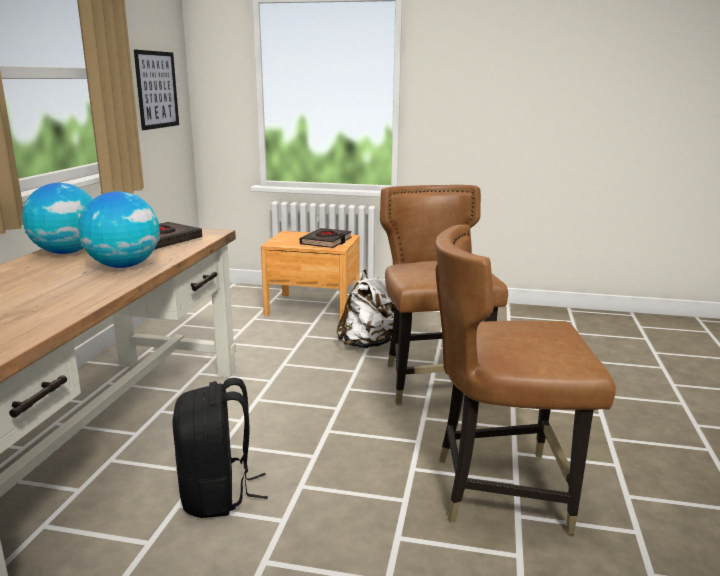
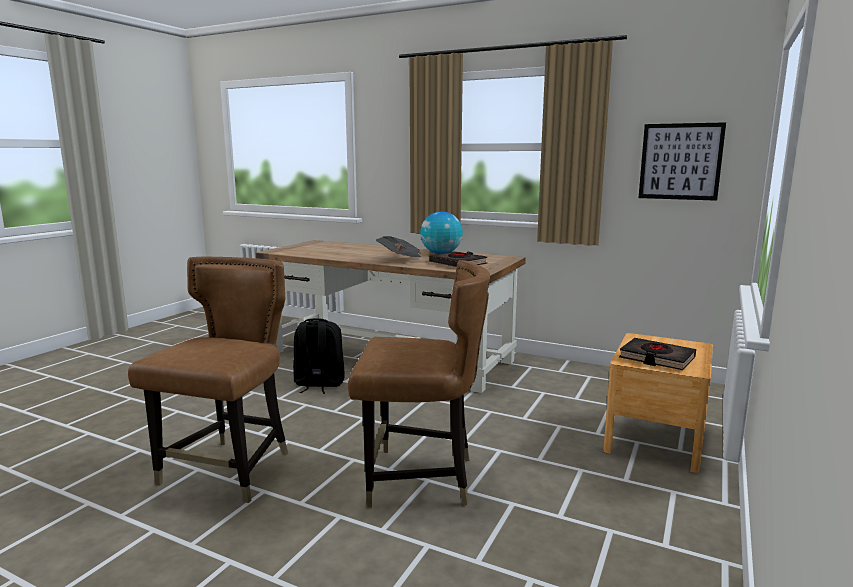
camera: 105 degrees right, 5 degrees down
(124, 266) = (401, 260): globe -> newspaper
(369, 344) = (529, 457): white backpack -> none

